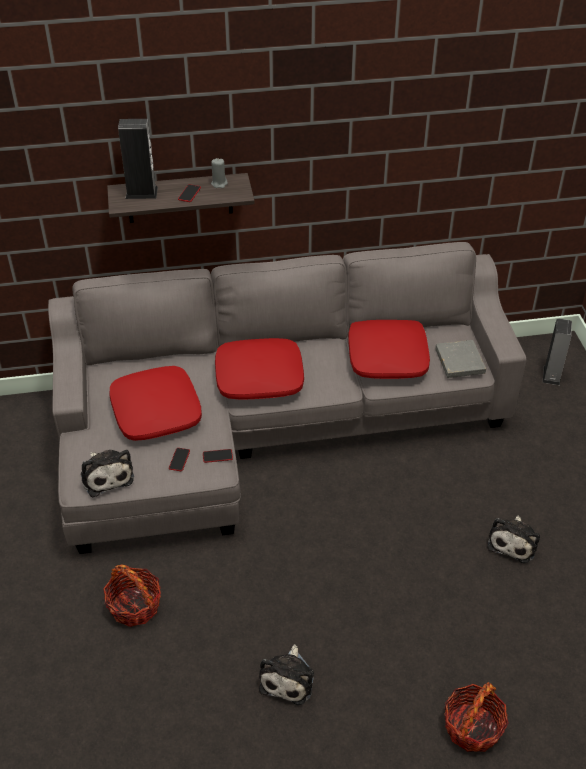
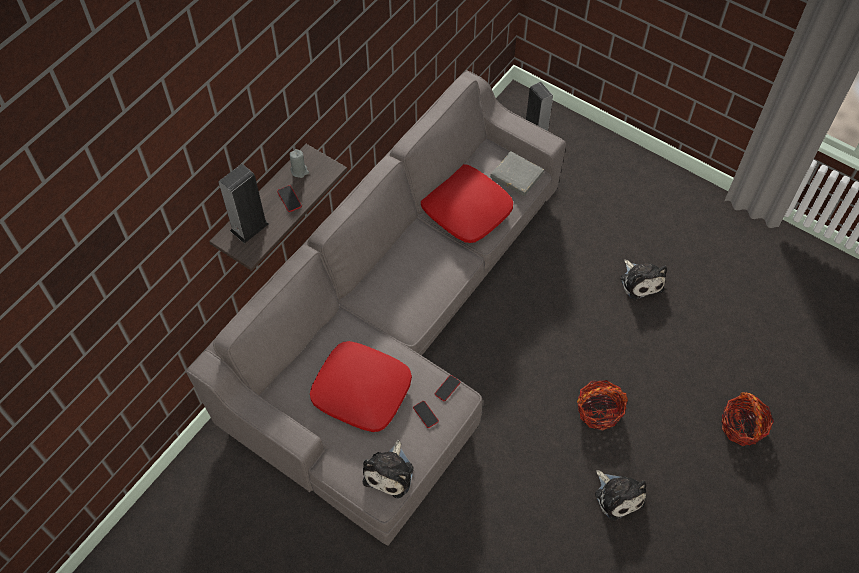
camera: 45 degrees left, 15 degrees up
(106, 475) = (390, 472): plush toy -> plush toy turned 90 degrees clockwise
(135, 606) = (470, 542): basket -> basket (599, 411)
(259, 377) = (399, 299): red pillow -> none

